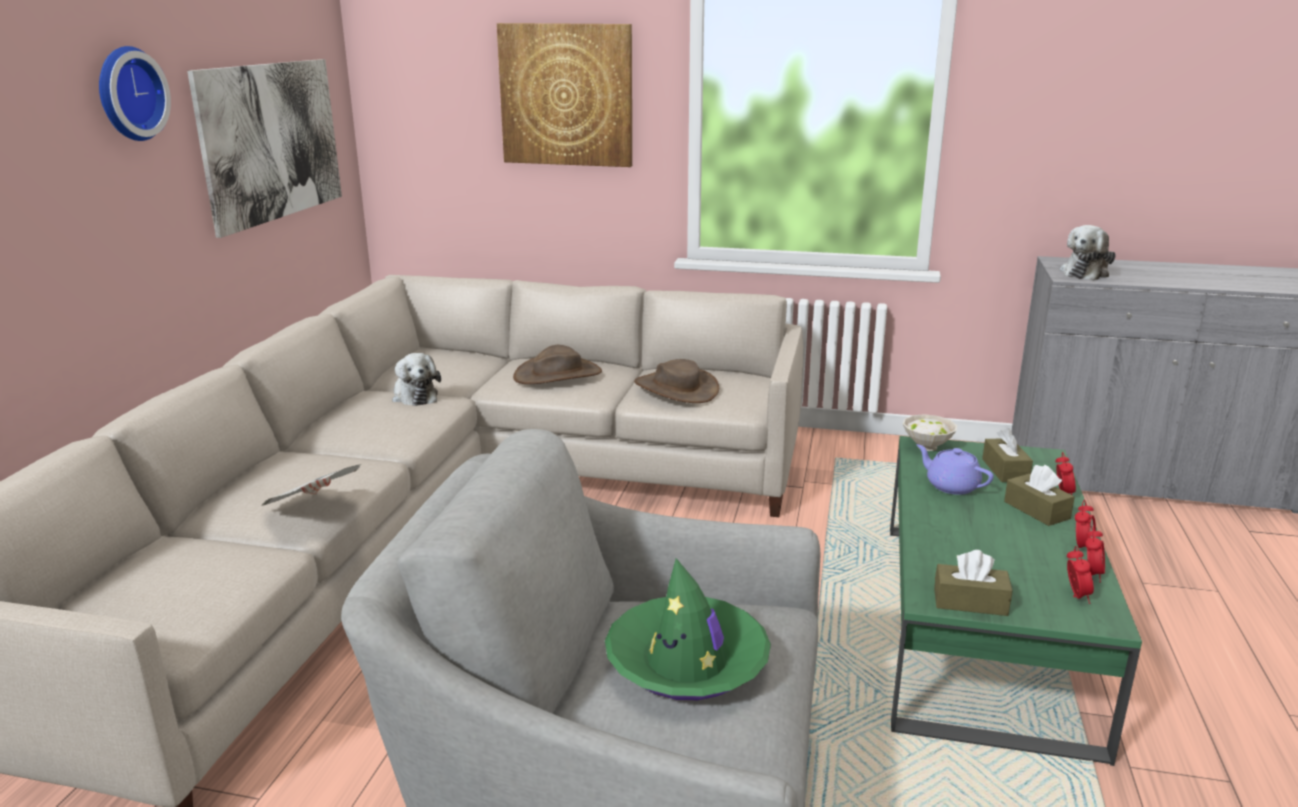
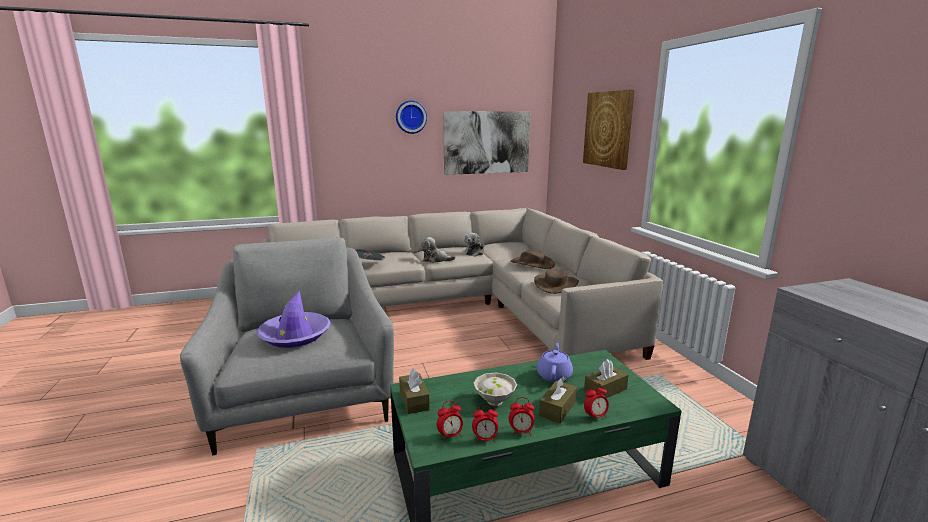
camera: 60 degrees right, 5 degrees down
(687, 662) = (295, 336): green hat -> purple hat
(926, 446) = (601, 359): white bowl -> white bowl (495, 400)
(1085, 273) = (837, 294): plush toy -> plush toy (435, 260)

